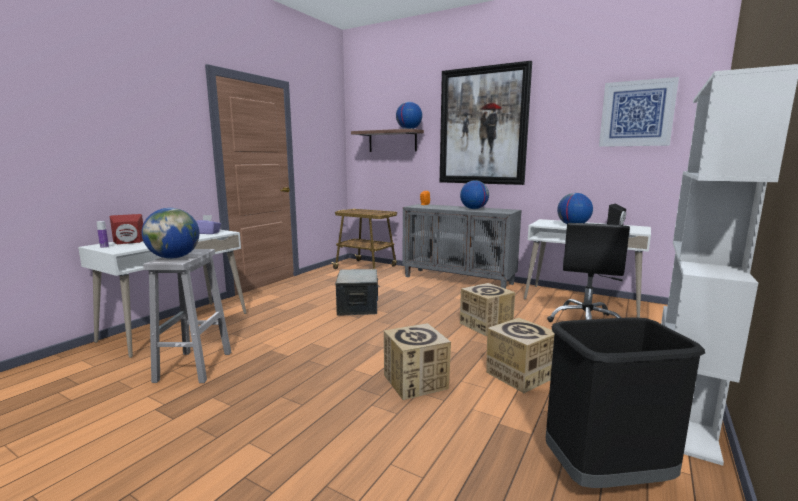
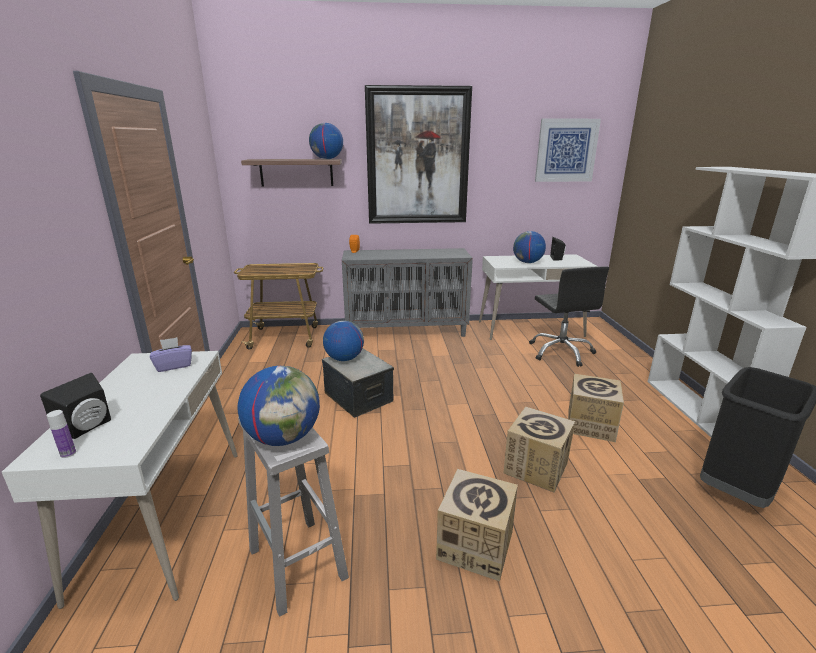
camera: 35 degrees left, 10 degrees up
(129, 242) = (88, 428): red speaker -> black speaker
(473, 209) = (422, 253): globe -> globe (344, 359)
(486, 325) = (501, 381): cardboard box -> cardboard box (475, 545)

